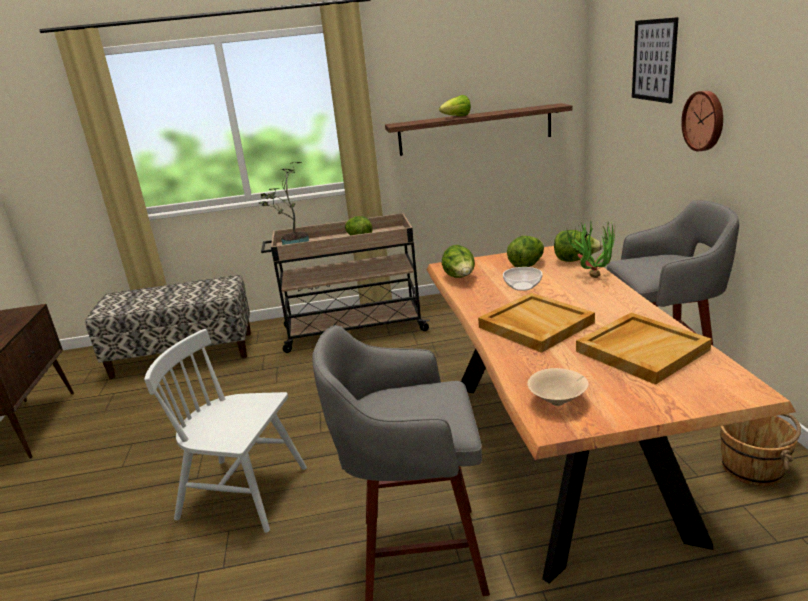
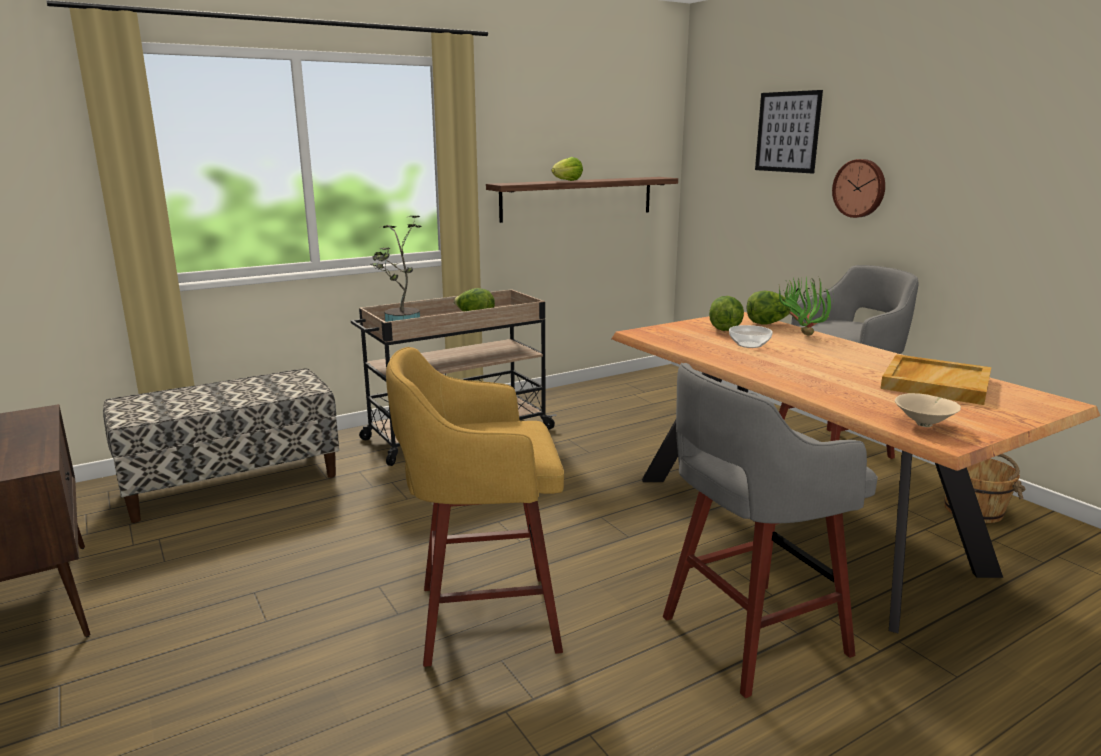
camera: 25 degrees left, 5 degrees down
(244, 493) = (482, 618): white chair -> yellow stool
(460, 278) = (671, 341): lettuce -> none
(534, 325) = (810, 372): beige tray -> none

